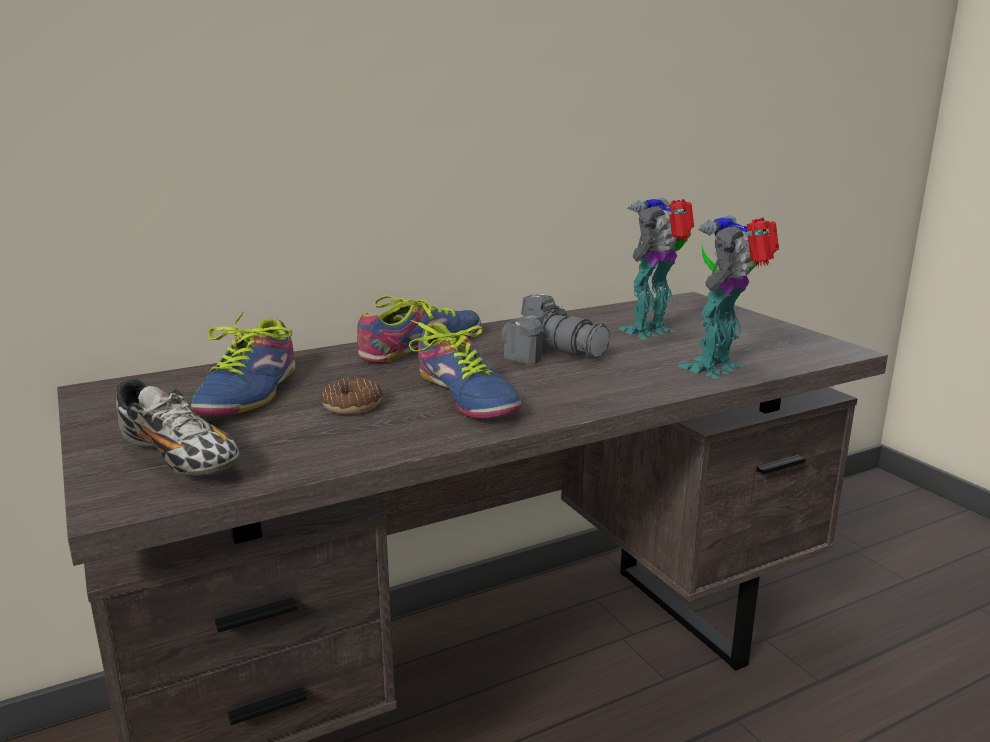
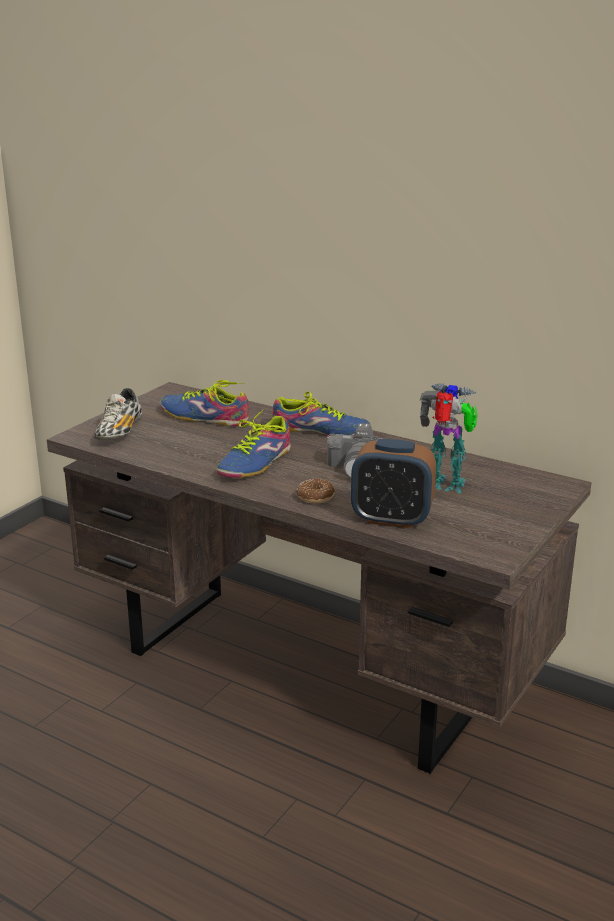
camera: 60 degrees right, 5 degrees up
(250, 392) = (204, 417): shoe -> shoe turned 45 degrees clockwise
(352, 406) = (212, 443): donut -> donut (315, 497)
(718, 368) = (391, 519): toy robot -> alarm clock

